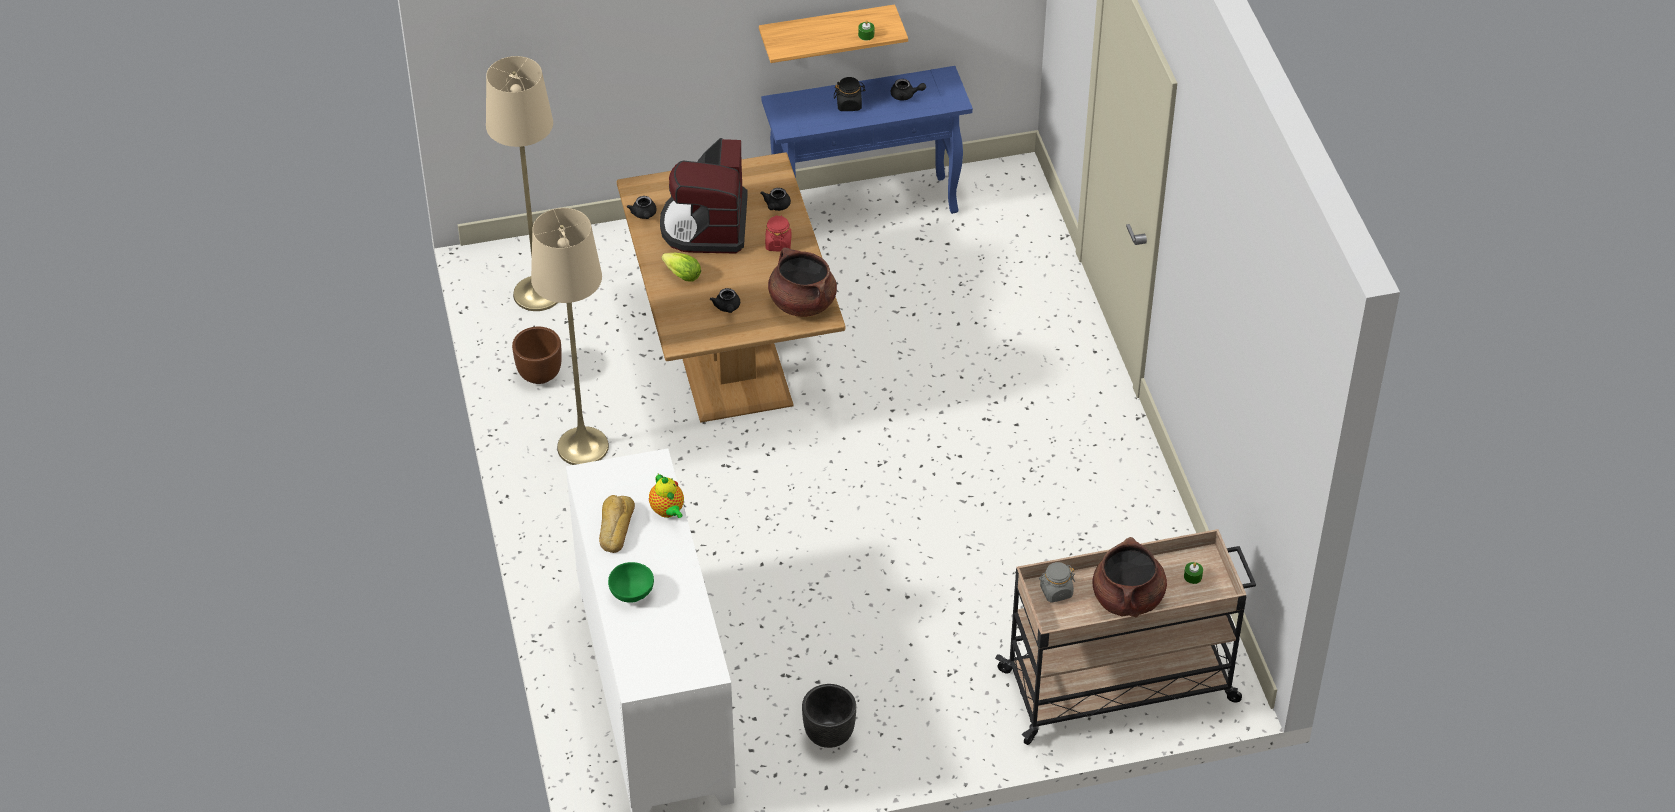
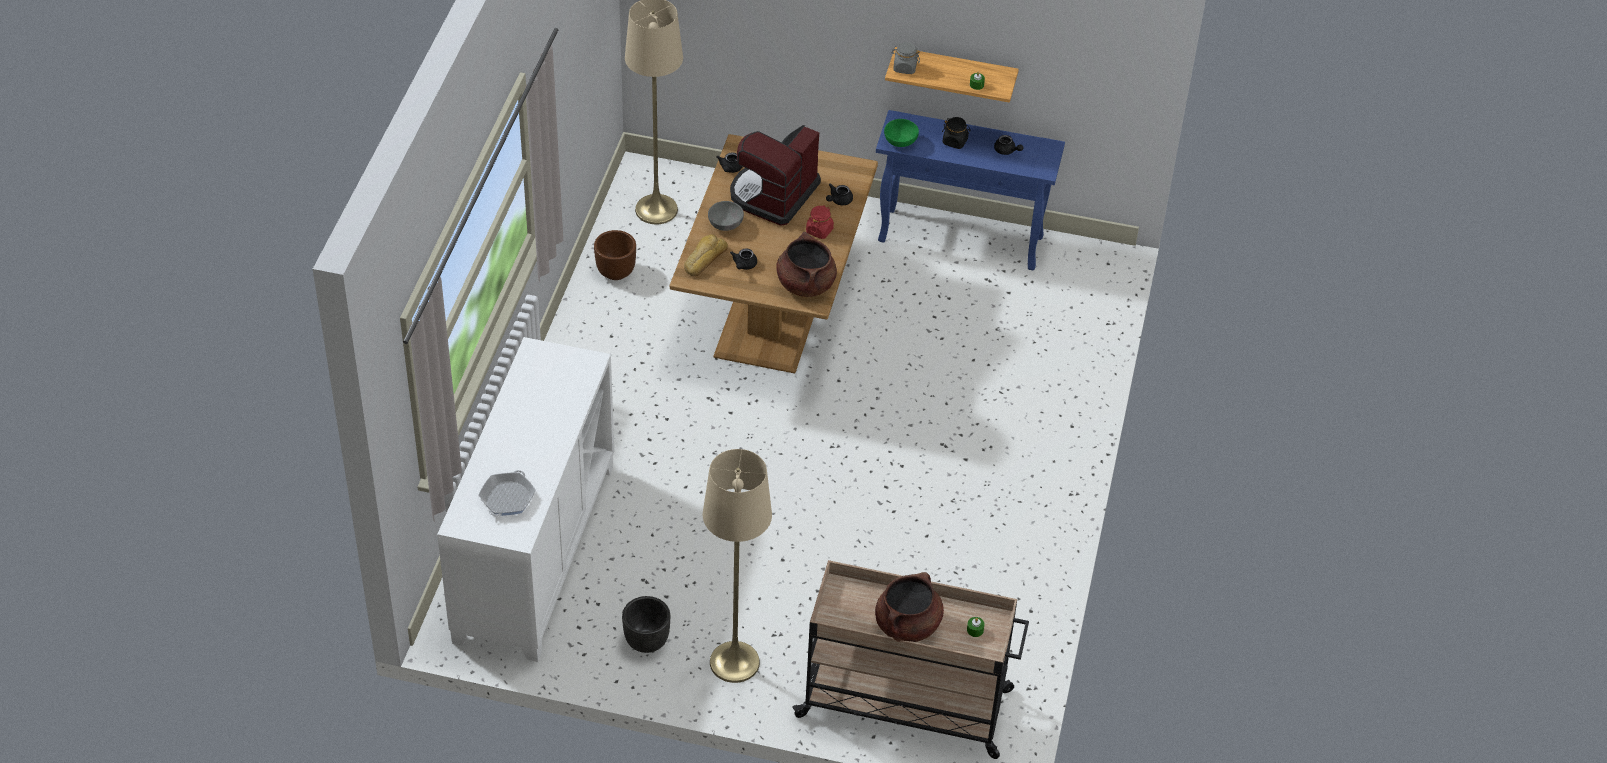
camera: 25 degrees right, 0 degrees up
(582, 446) = (610, 340): beige floor lamp -> beige floor lamp (734, 662)
(615, 527) = (527, 398): bread -> bread (704, 259)
(632, 593) = (504, 454): green bowl -> green bowl (900, 142)
(667, 636) = (507, 498): none -> frying pan
(668, 511) = (575, 402): teapot -> none
(680, 274) = (725, 225): lettuce -> grey bowl
(1056, 591) = (853, 595): grey jar -> grey jar (904, 67)

